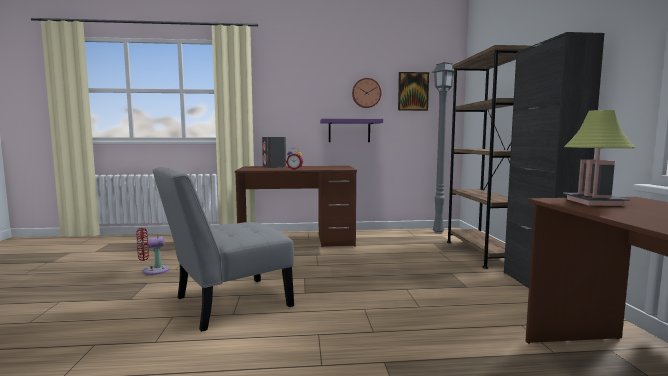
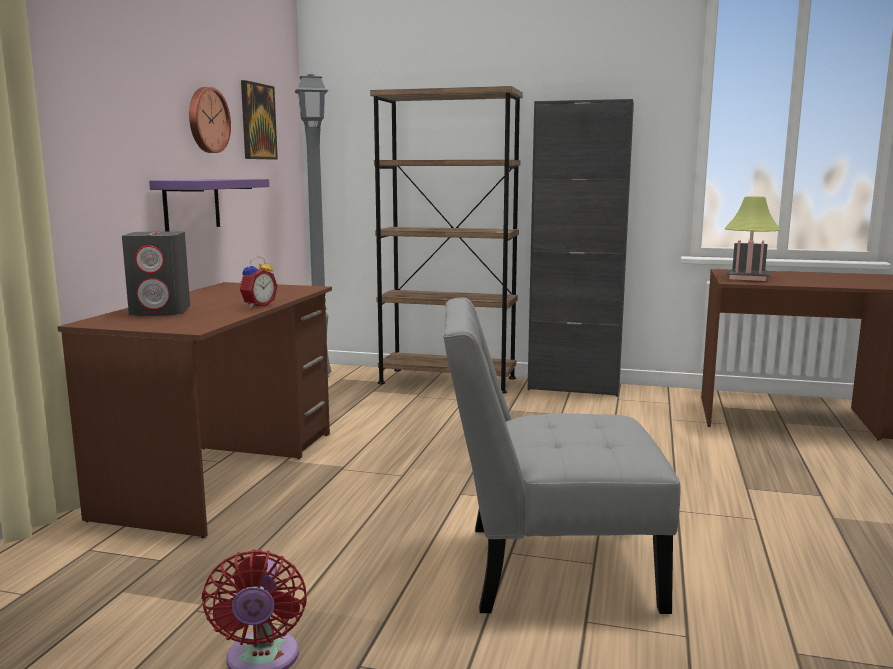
camera: 70 degrees left, 5 degrees up
(226, 304) = (547, 567): grey chair -> grey chair turned 105 degrees clockwise

